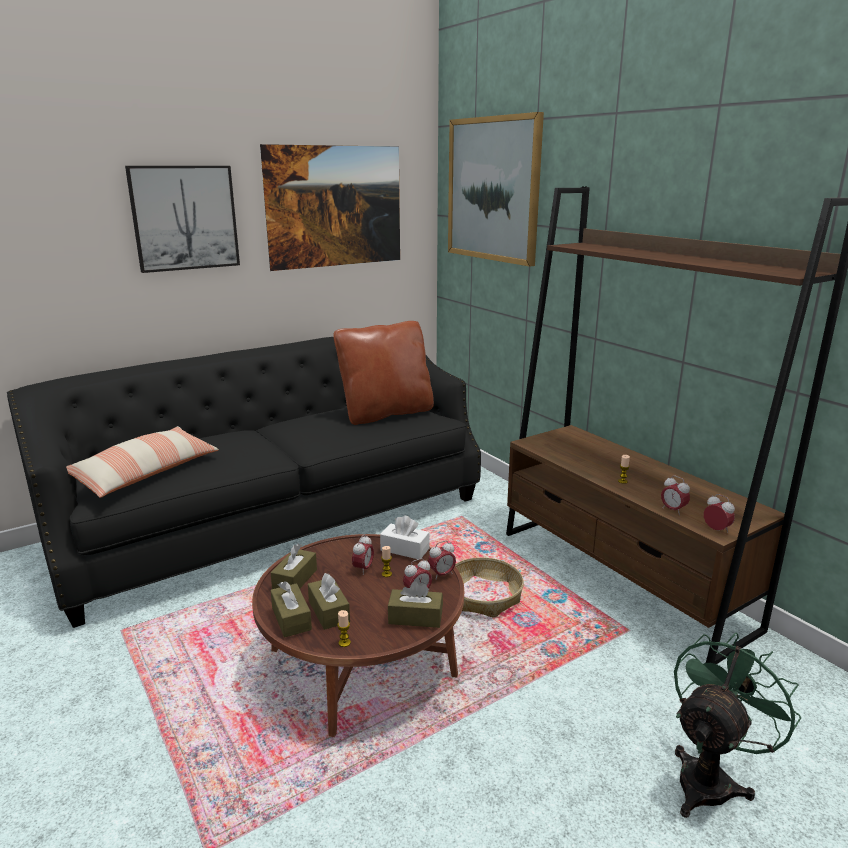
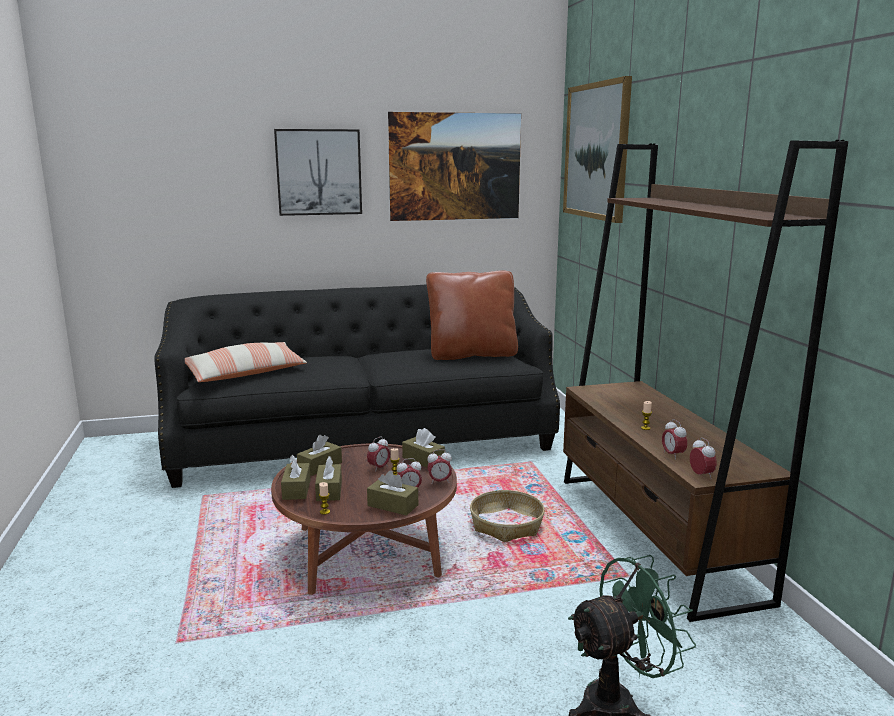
camera: 20 degrees right, 5 degrees down
(405, 549) = (423, 460): white tissue box -> brown tissue box

